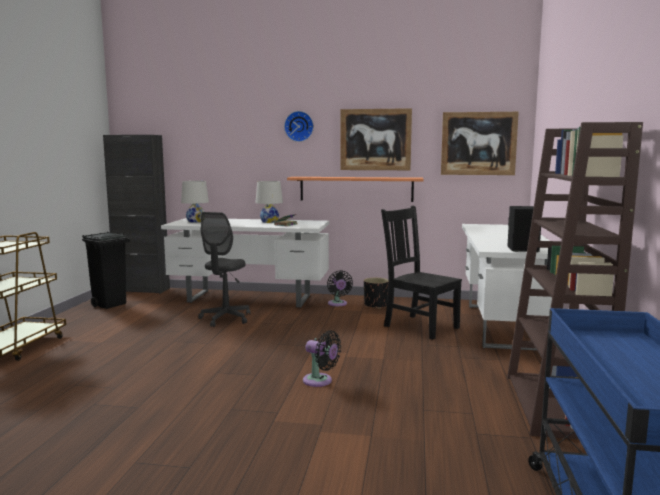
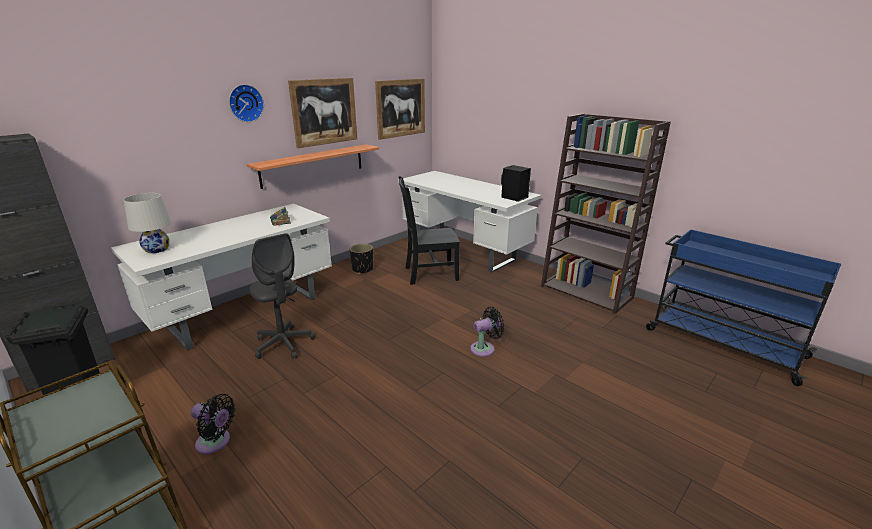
camera: 55 degrees left, 15 degrees up
(269, 222) = (247, 222): white table lamp -> none
(338, 304) = (334, 281): black fan -> black fan (216, 442)

